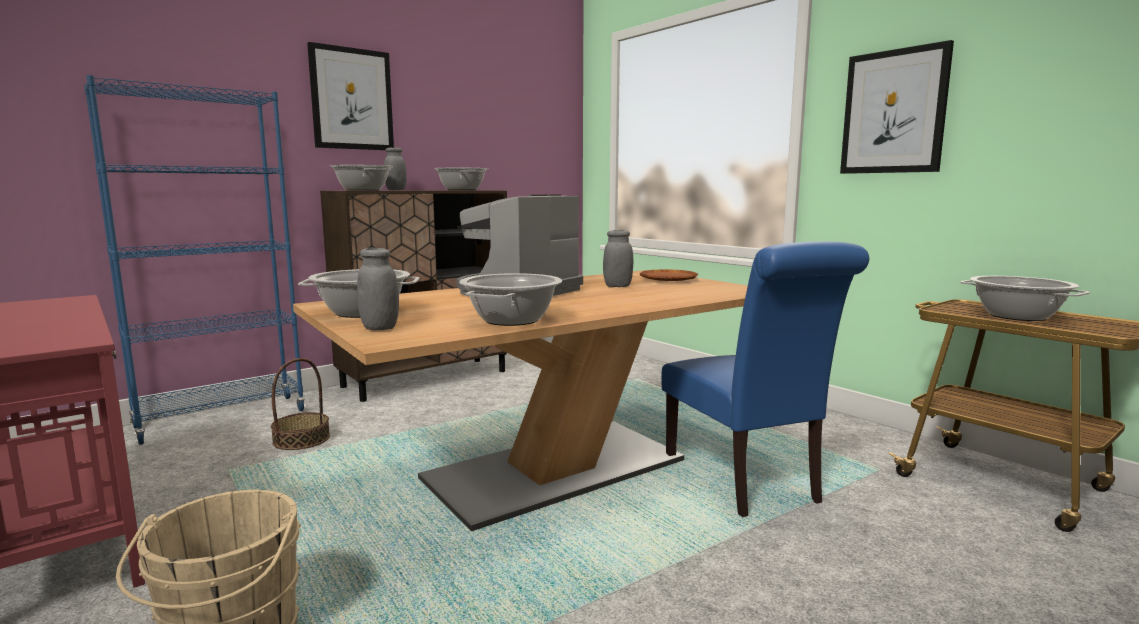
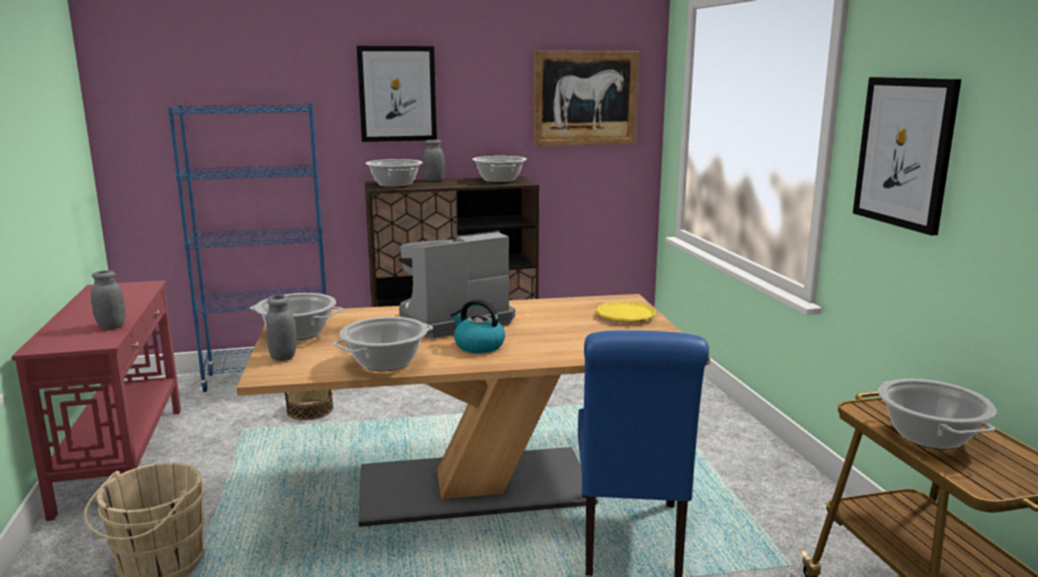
camera: 25 degrees right, 5 degrees up
(523, 120) = (585, 98): none -> picture
(581, 303) = (478, 346): none -> kettle
(617, 286) = (555, 322): grey jar -> grey jar (111, 326)
(668, 279) = (625, 316): brown plate -> yellow plate

